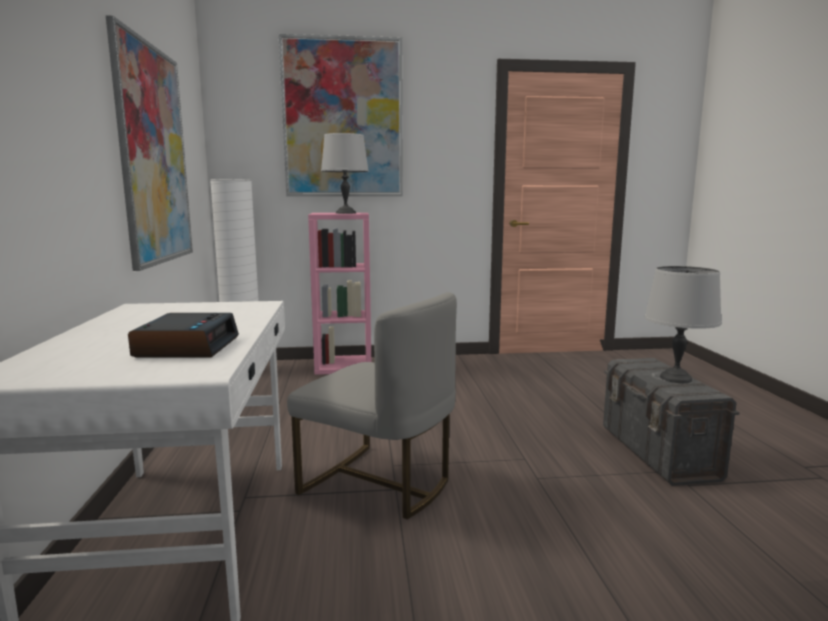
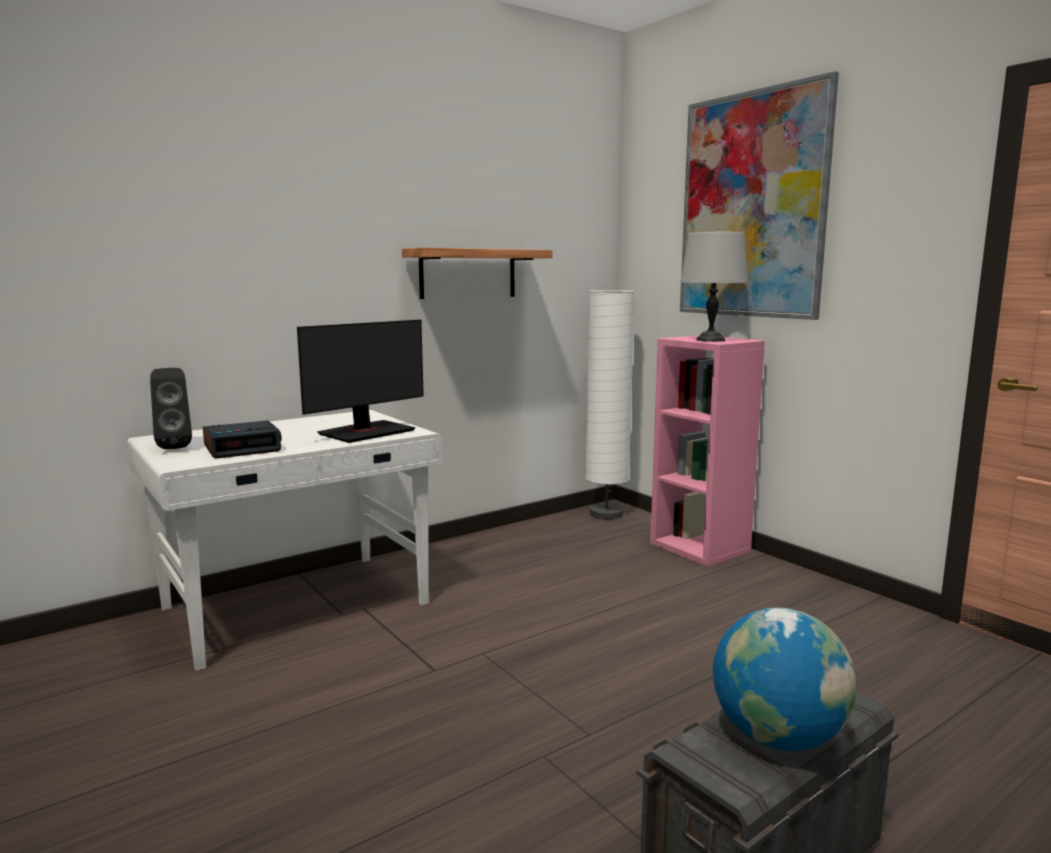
camera: 60 degrees right, 0 degrees up
(95, 369) = (174, 447): none -> black speaker
(154, 155) = (468, 273): picture -> shelf
(227, 312) = (366, 432): none -> monitor
(379, 483) = (437, 658): grey chair -> none
(675, 378) = (778, 737): grey table lamp -> globe

